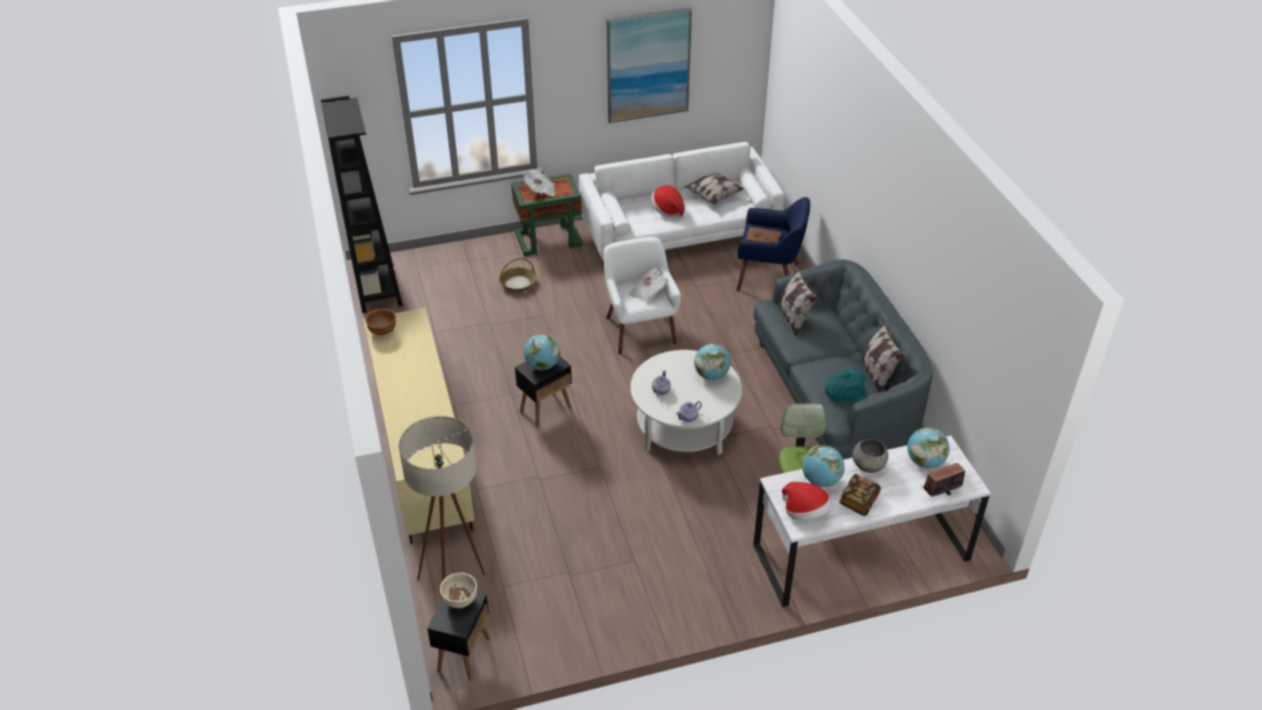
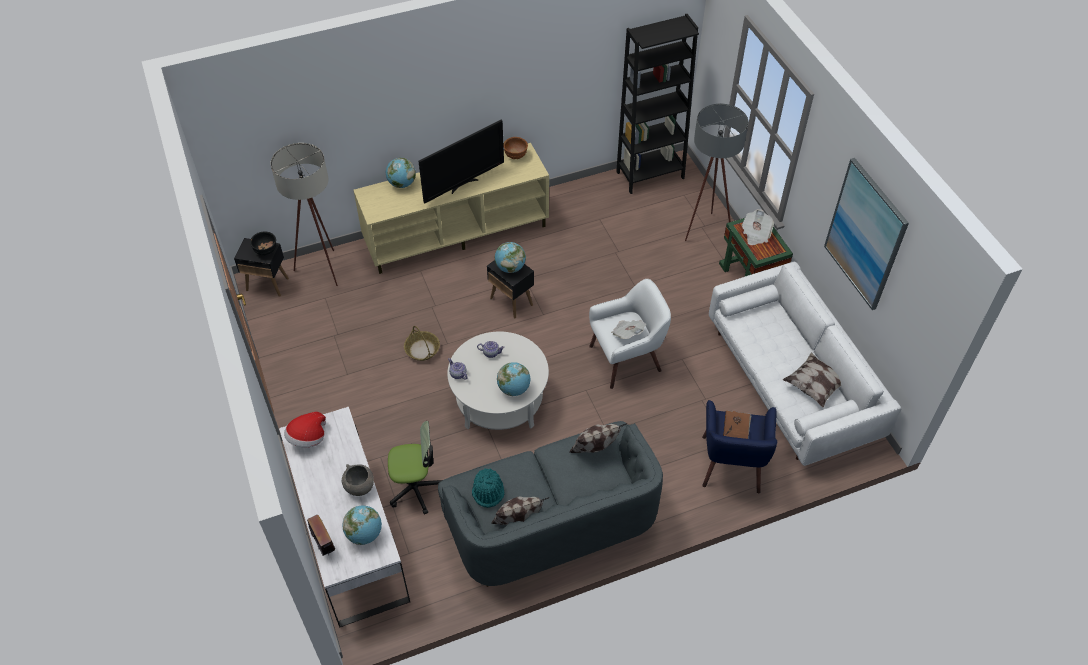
camera: 85 degrees right, 10 degrees up
(420, 377) = (463, 184): none -> television
(460, 600) = (266, 251): beige bowl -> black bowl
(480, 261) = (704, 234): none -> grey floor lamp
(518, 283) = (676, 264): basket -> basket (422, 349)
(668, 210) = (775, 347): hat -> none
(821, 480) = (343, 450): globe -> globe (402, 184)
(858, 501) = (318, 478): book -> none

